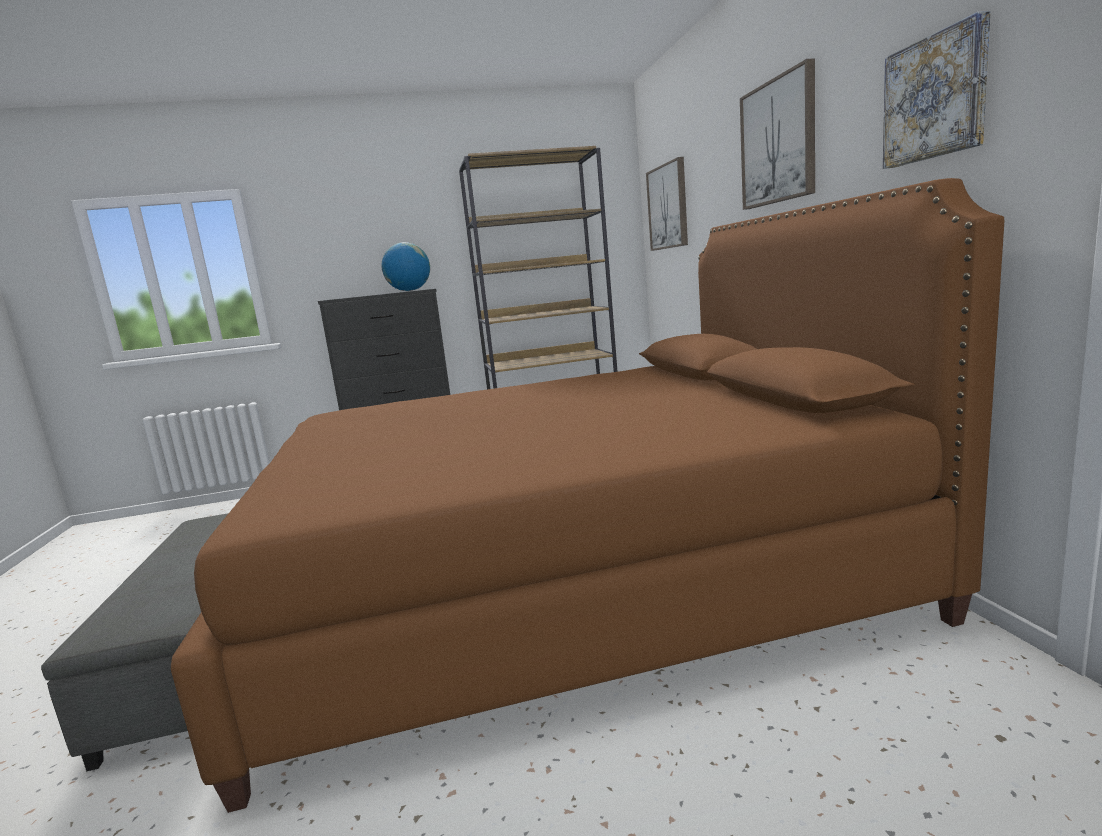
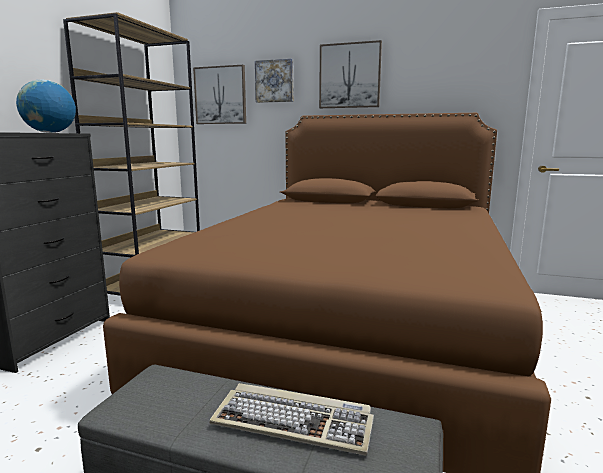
camera: 60 degrees left, 0 degrees up
(176, 576) = (295, 422): none -> keyboard
(936, 98) = (457, 79): picture -> picture (275, 81)

